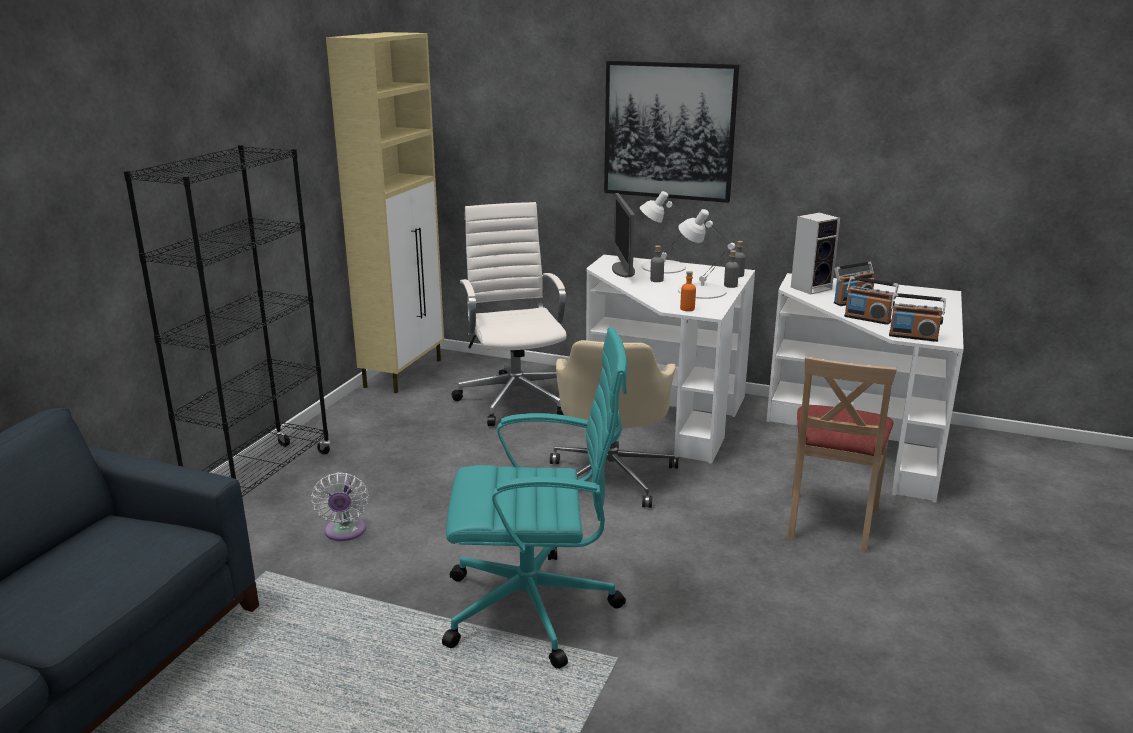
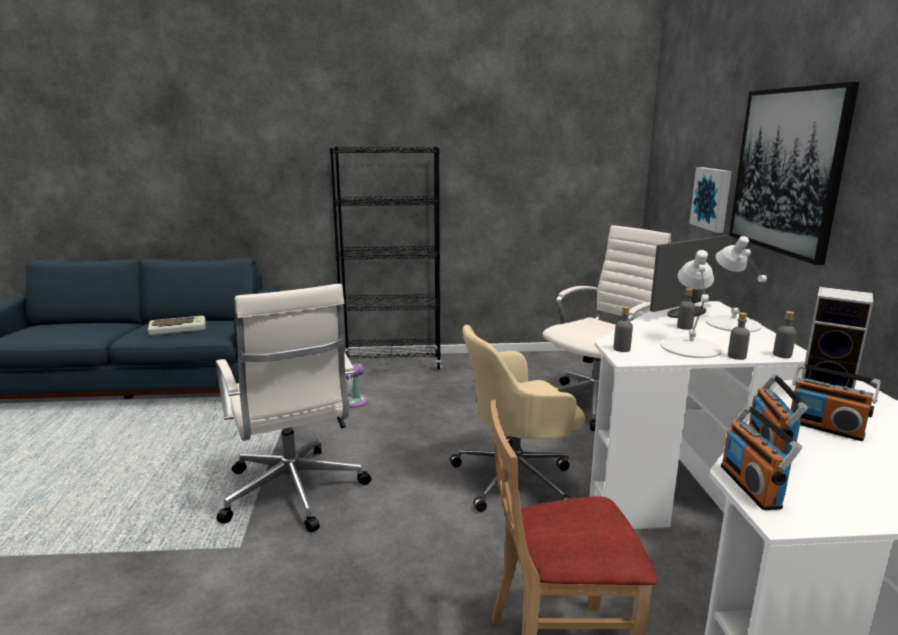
camera: 65 degrees right, 5 degrees down
(93, 574) = (178, 329): none -> keyboard
(404, 373) = (579, 357): beige cabinet -> none
(535, 608) = (293, 493): turquoise office chair -> white office chair
(558, 160) = (712, 198): none -> picture
(687, 309) = (621, 349): orange bottle -> grey bottle

